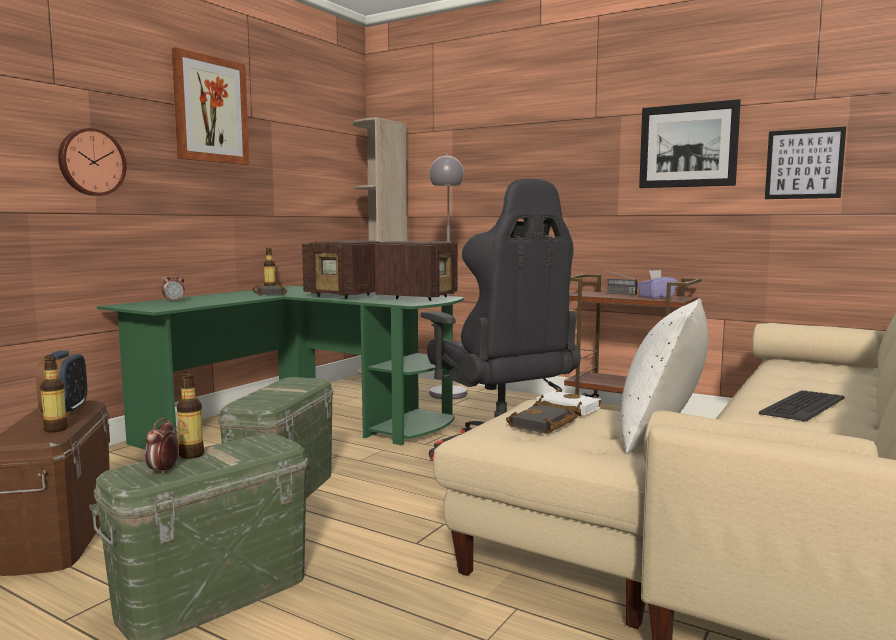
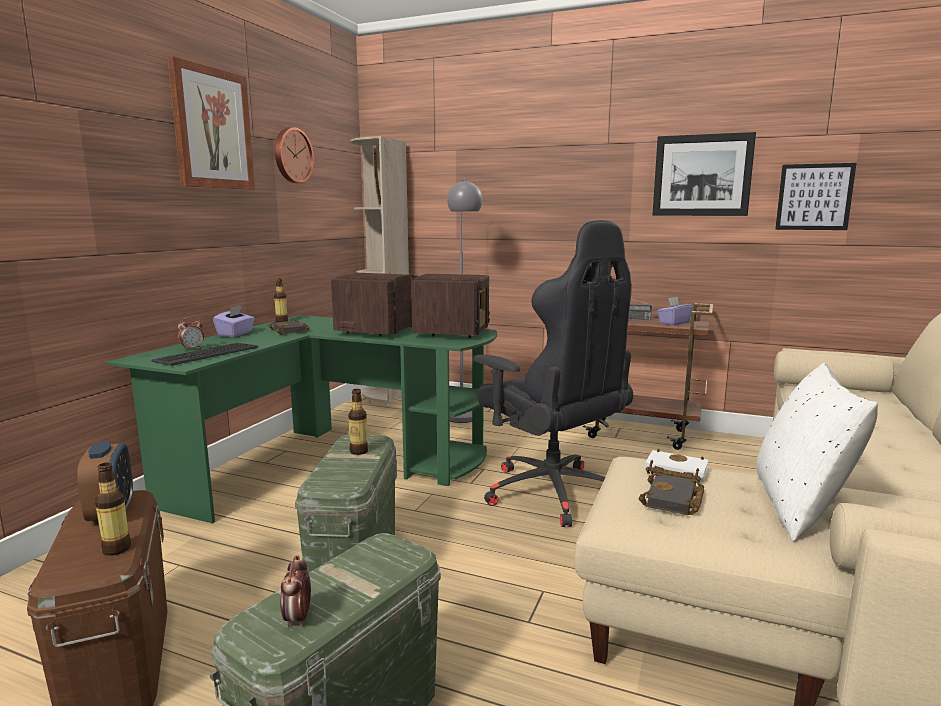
camera: 10 degrees left, 5 degrees up
(91, 162) = (87, 195): wall clock -> wall clock (292, 155)
(191, 455) = (315, 582): bottle -> bottle (359, 451)
(220, 294) = (235, 334): none -> purple tissue box
(347, 295) = (376, 331): radio -> radio turned 90 degrees clockwise
(801, 406) = (881, 451): keyboard -> keyboard (207, 354)

